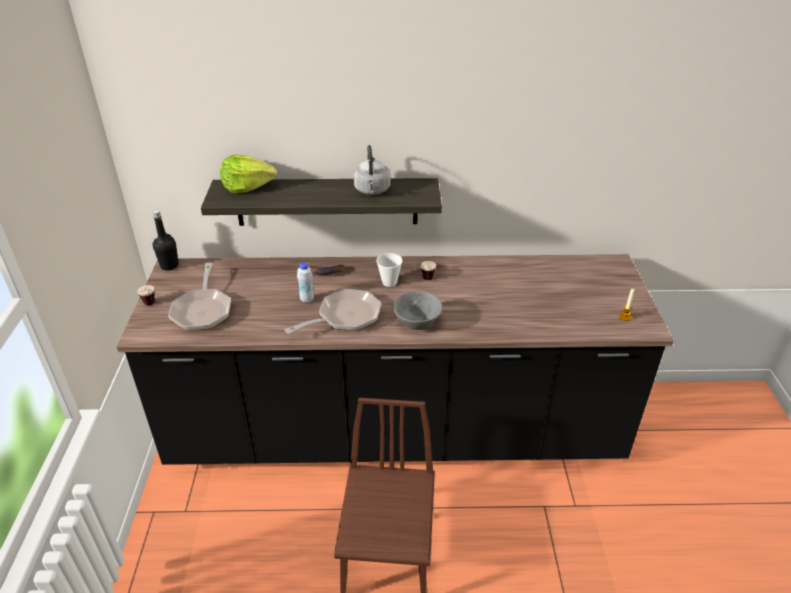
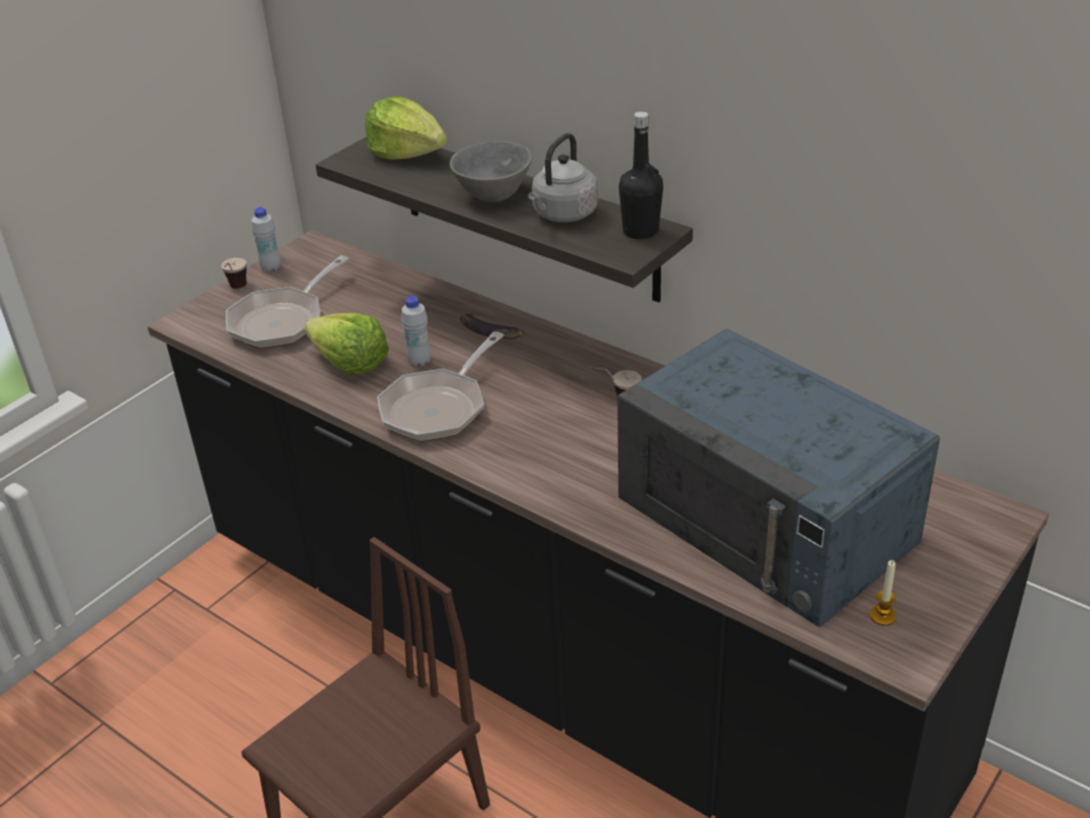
camera: 40 degrees right, 0 degrees up
(159, 286) = (271, 268): none -> white bottle
(169, 266) = (312, 245): black bottle -> black bottle (640, 231)
(270, 316) = (350, 363): none -> lettuce
(345, 317) = (438, 407): frying pan -> frying pan turned 120 degrees clockwise
(389, 282) = (561, 384): cup -> none
(416, 323) = (523, 461): grey bowl -> grey bowl (491, 193)
(543, 300) = (768, 519): none -> blue microwave

